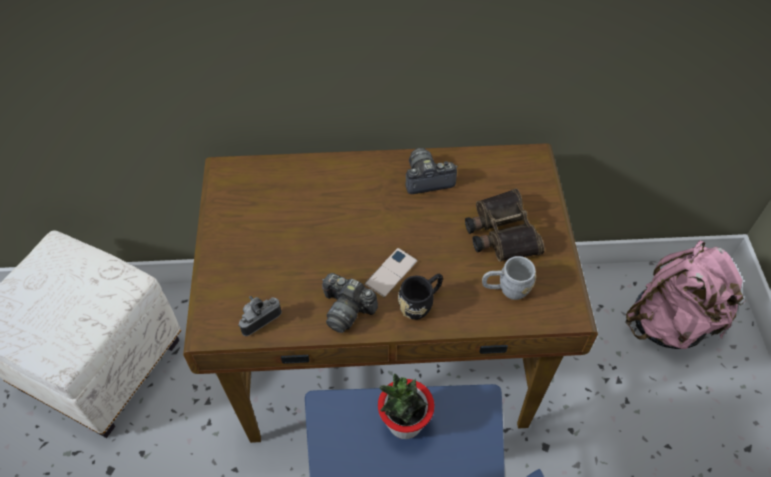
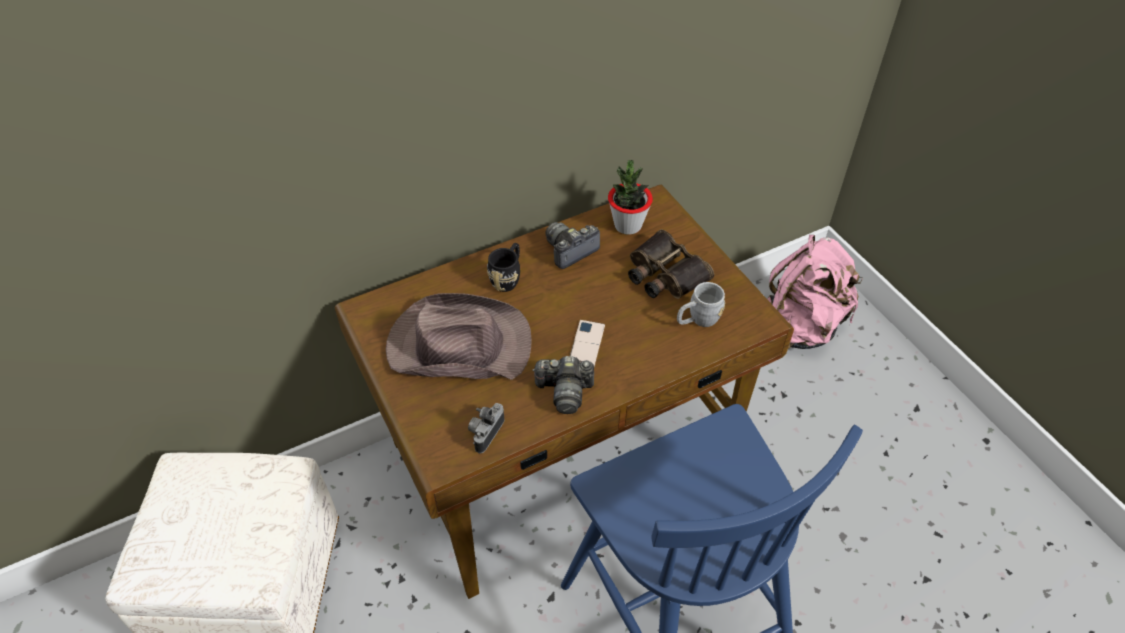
camera: 25 degrees left, 5 degrees down
(281, 231) = (457, 345): none -> brown hat
(404, 423) = (676, 468): potted plant -> potted plant (627, 225)
(421, 304) = (630, 360): black mug -> black mug (508, 277)

